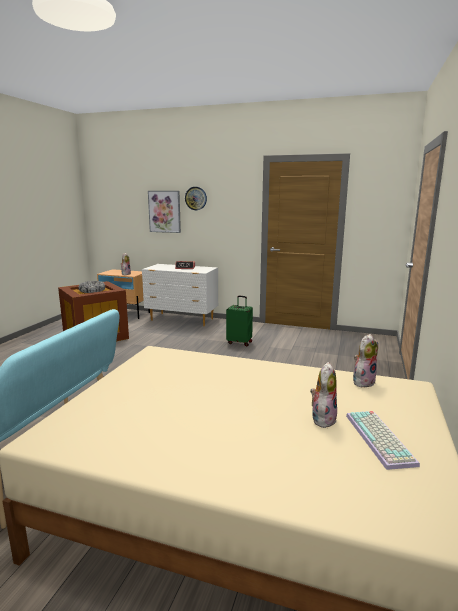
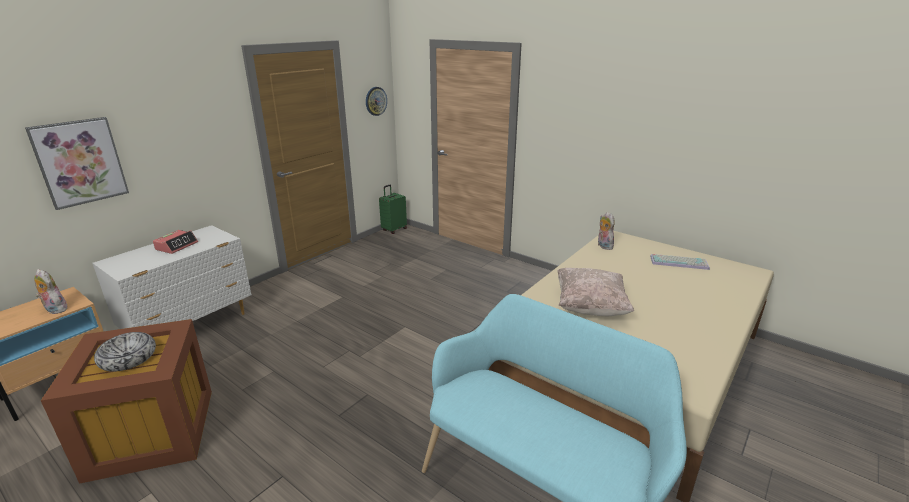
camera: 70 degrees left, 10 degrees up
(193, 381) = (590, 307): none -> beige pillow
(196, 198) = (144, 125): wall clock -> wall clock (375, 101)
(239, 342) = (332, 300): green suitcase -> green suitcase (394, 229)
(322, 418) = (655, 271): plush toy -> none

